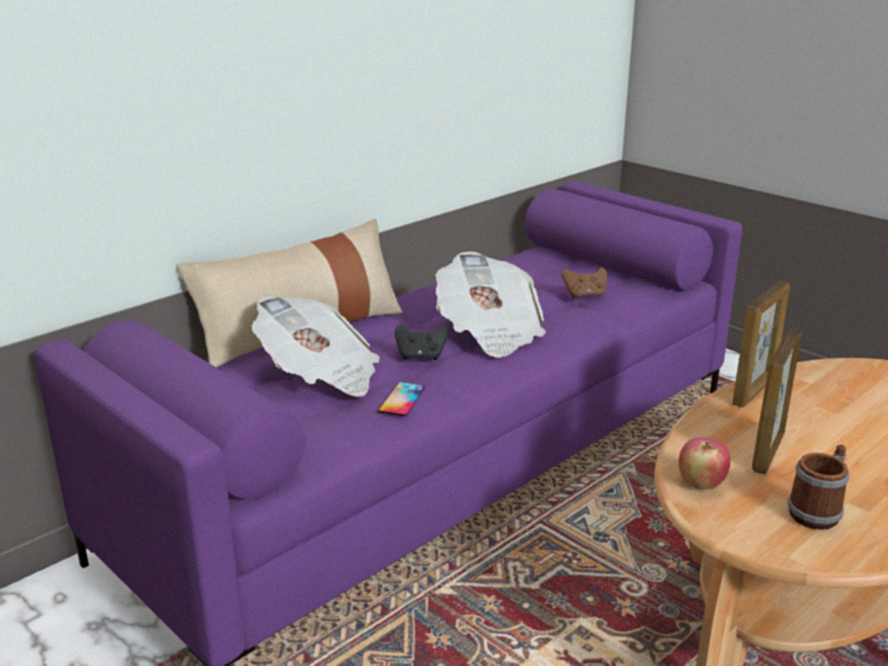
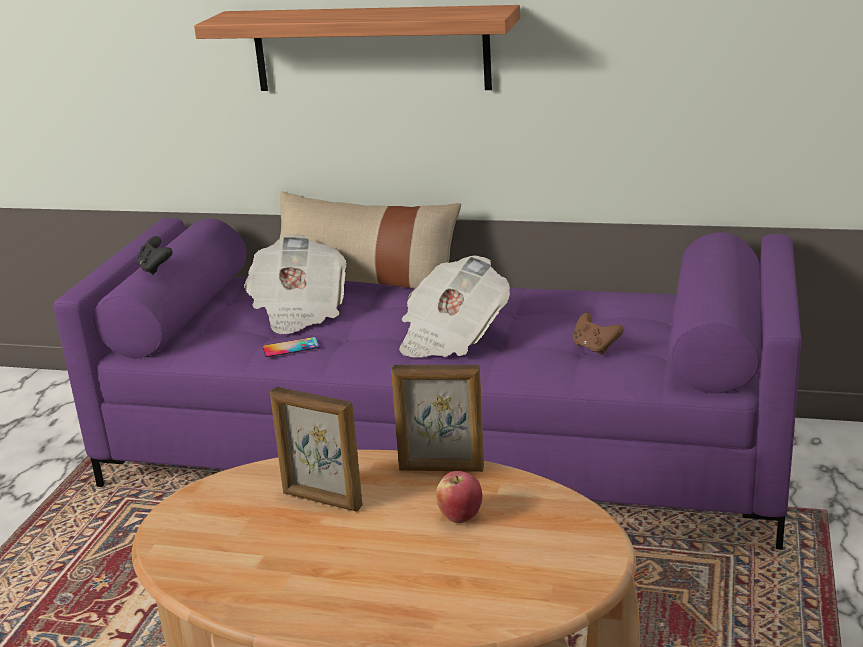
camera: 60 degrees right, 0 degrees up
(277, 68) = (370, 49): none -> shelf
(421, 356) = (371, 329): black game controller -> black game controller (155, 269)
(701, 483) = (238, 483): apple -> apple (460, 517)
(767, 452) = (321, 500): picture frame -> picture frame turned 150 degrees counterclockwise
(818, 511) = (234, 543): mug -> none

